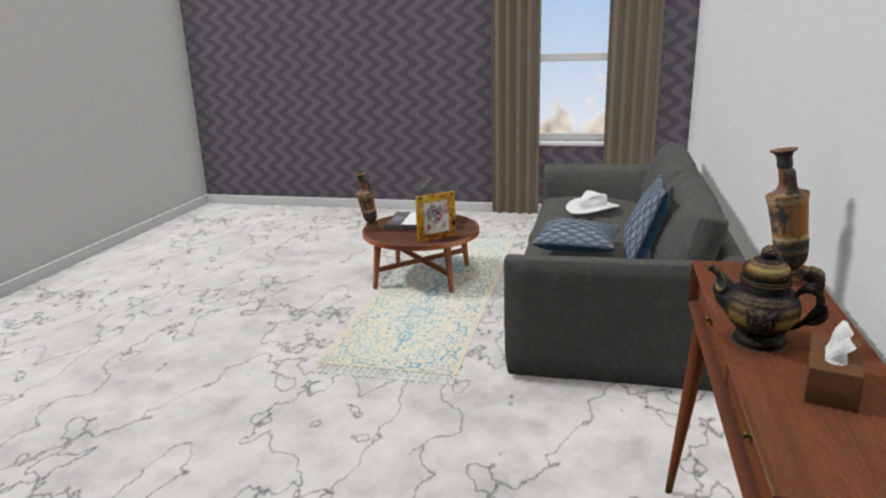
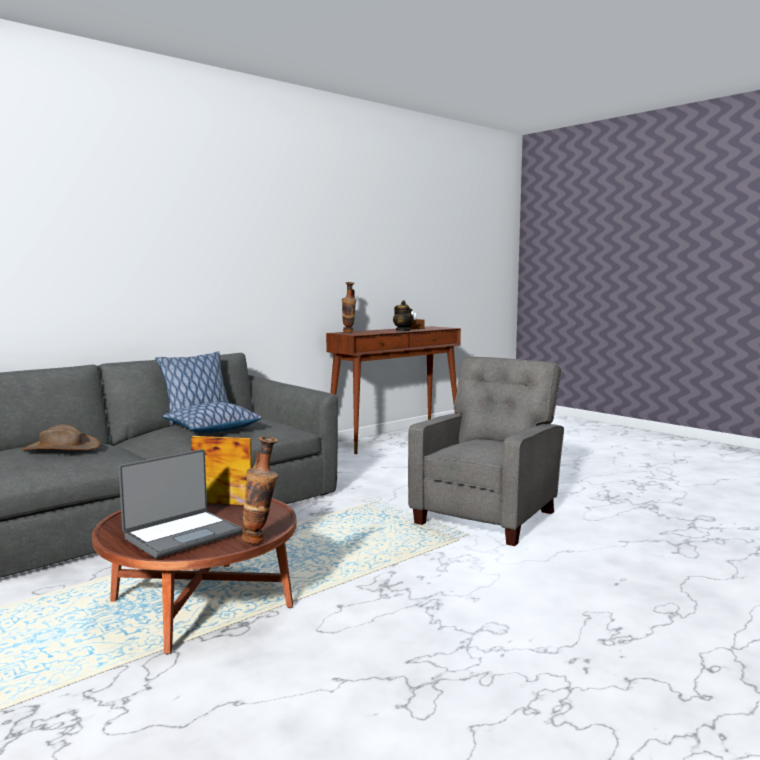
camera: 145 degrees left, 10 degrees down
(308, 403) = (488, 517): none -> grey armchair
(592, 208) = (61, 448): white hat -> brown hat

